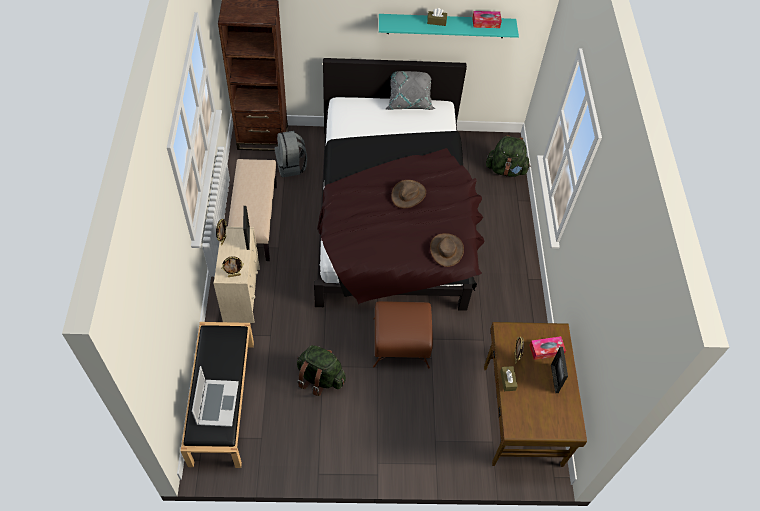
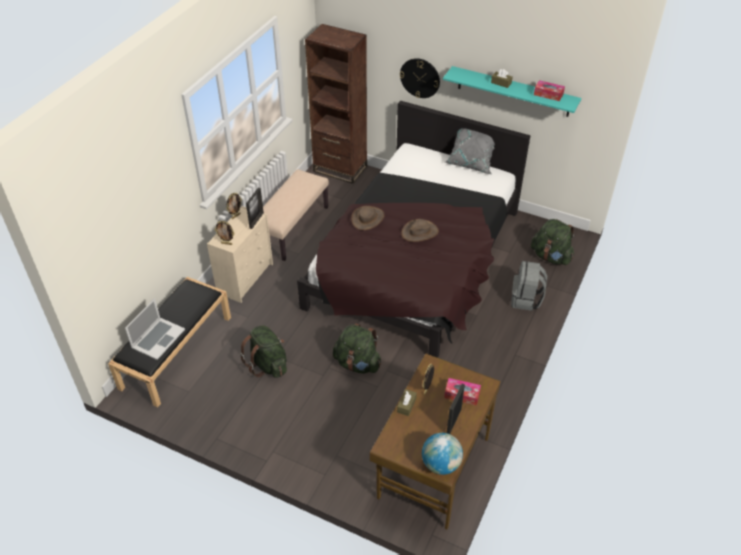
camera: 30 degrees right, 10 degrees down
(291, 166) = (350, 196): grey backpack -> grey backpack (526, 300)
(343, 31) = (420, 78): none -> wall clock
(401, 342) = (357, 364): brown ottoman -> green backpack
(446, 250) = (426, 286): brown hat -> brown hat (368, 218)
(567, 424) = (441, 464): none -> globe

